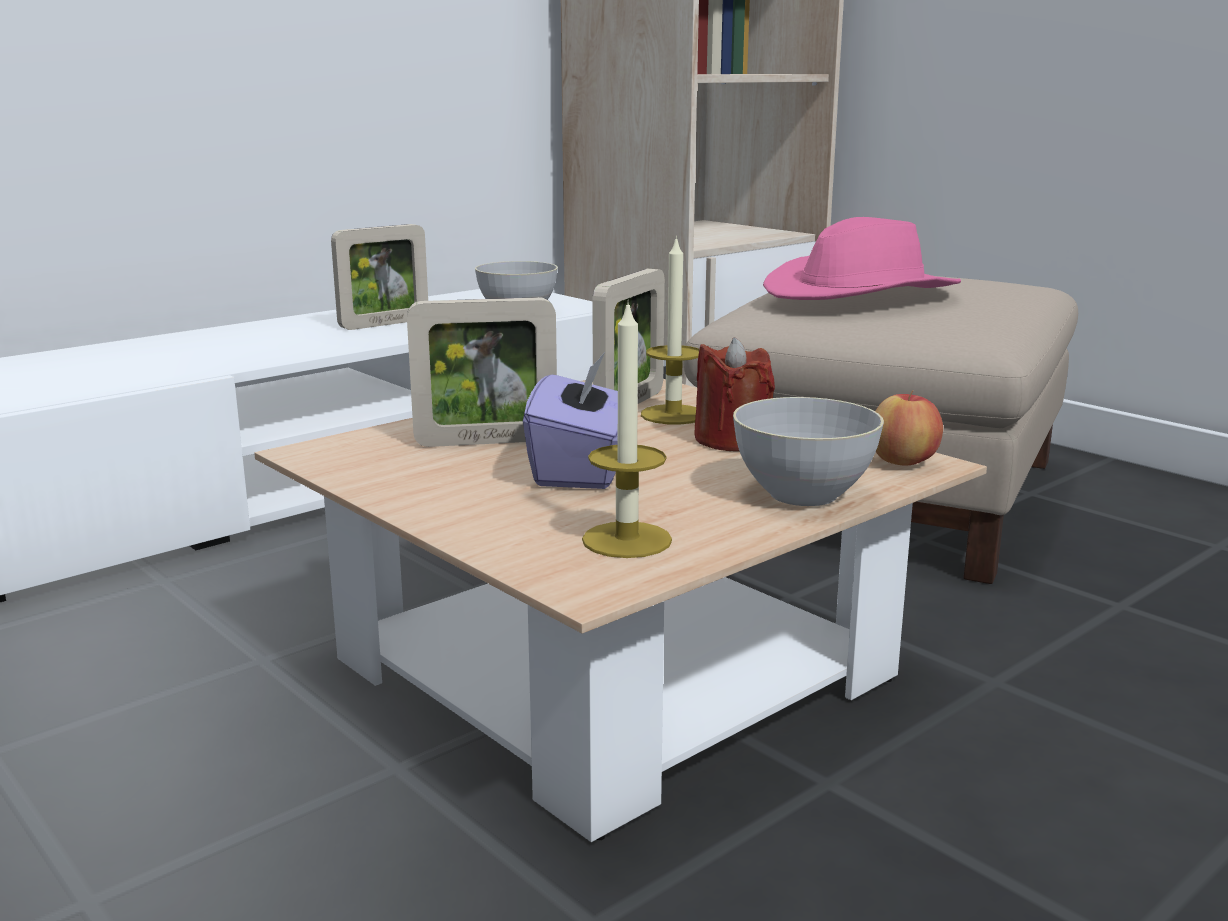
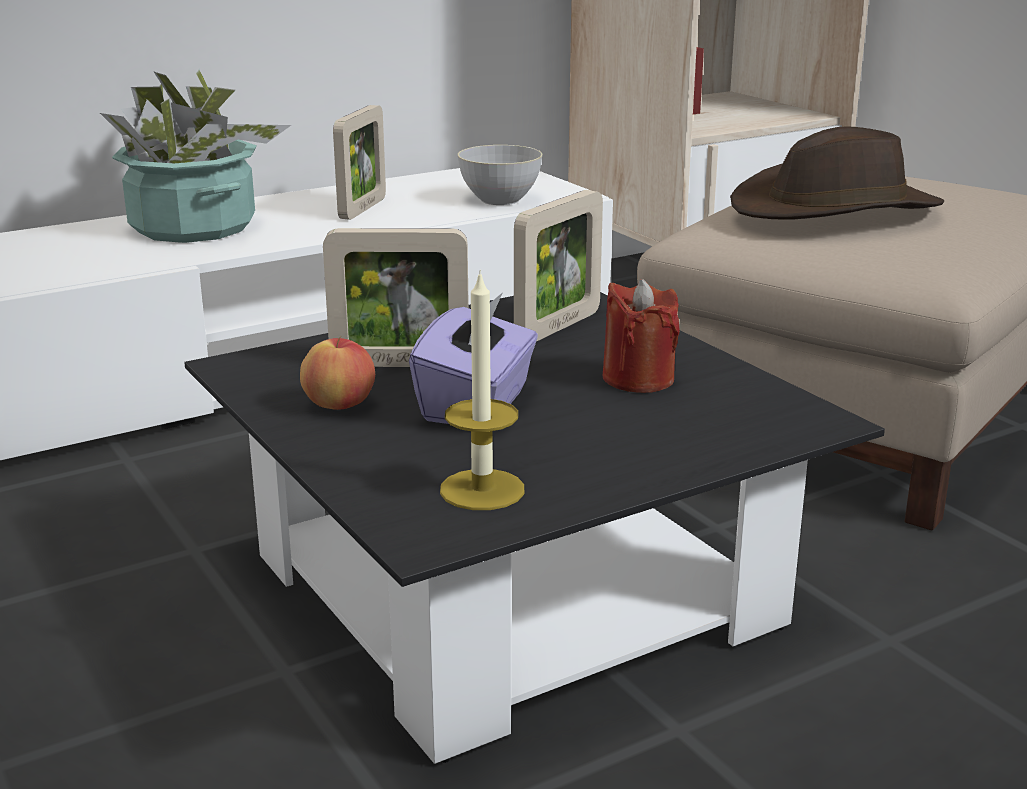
camera: 10 degrees right, 5 degrees up
(214, 345) = (193, 227): none -> potted plant
(384, 324) = (362, 208): picture frame -> picture frame turned 45 degrees counterclockwise
(613, 669) = (513, 591): beige coffee table -> black coffee table
(673, 415) = (595, 343): candle -> none
(803, 494) = (677, 449): grey bowl -> none
(860, 293) = (835, 209): pink hat -> brown hat
(902, 462) = (798, 418): apple -> apple (340, 405)

